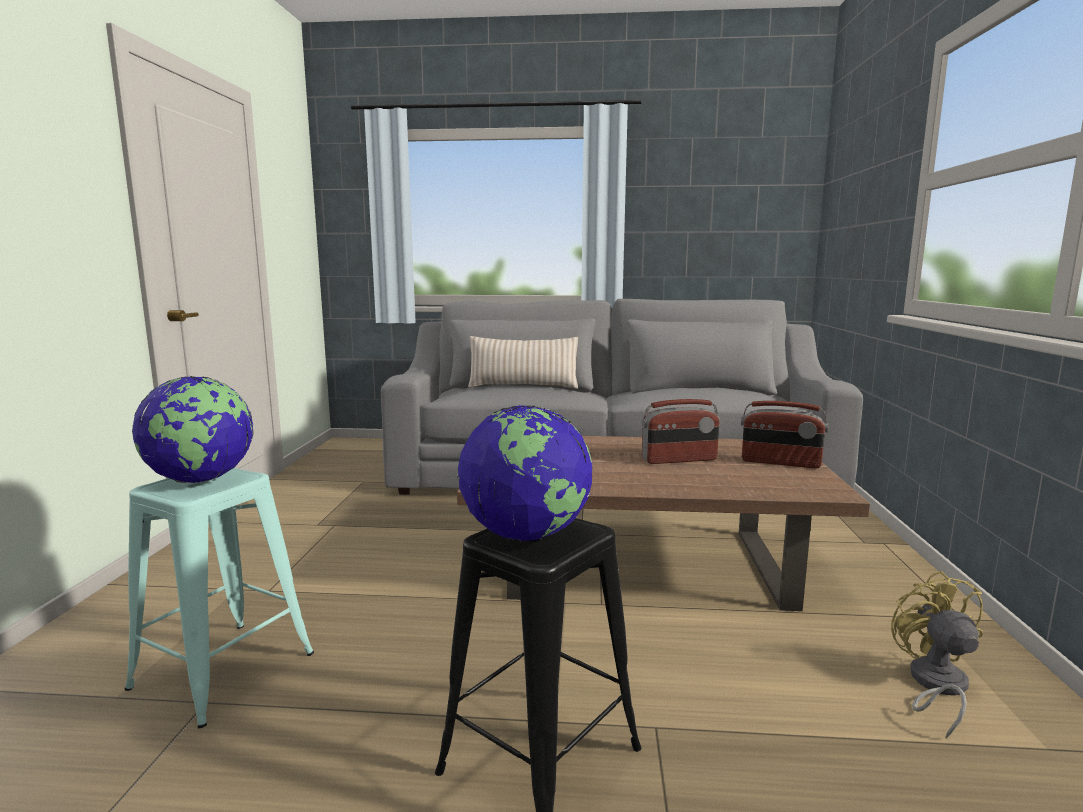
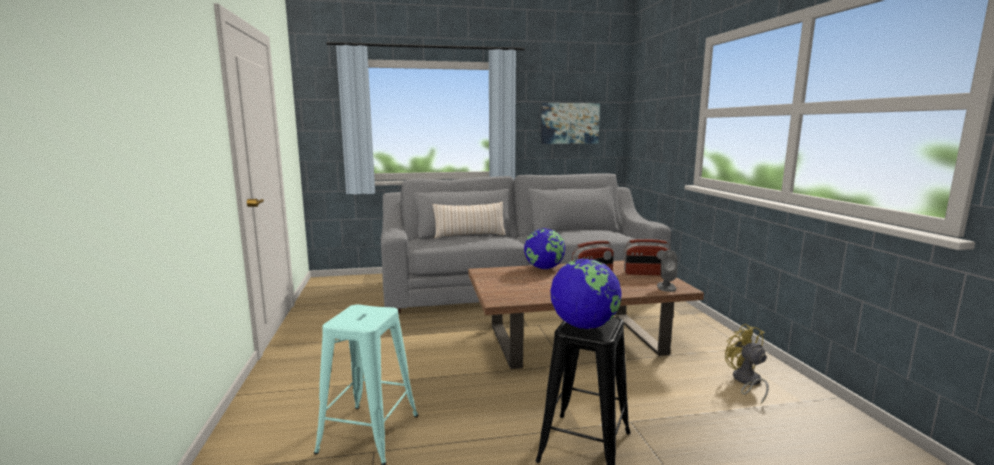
camera: 15 degrees left, 0 degrees up
(201, 480) = (360, 315): globe -> globe (544, 268)
(717, 220) = (569, 123): none -> picture
(801, 487) = (666, 287): none -> grey speaker

